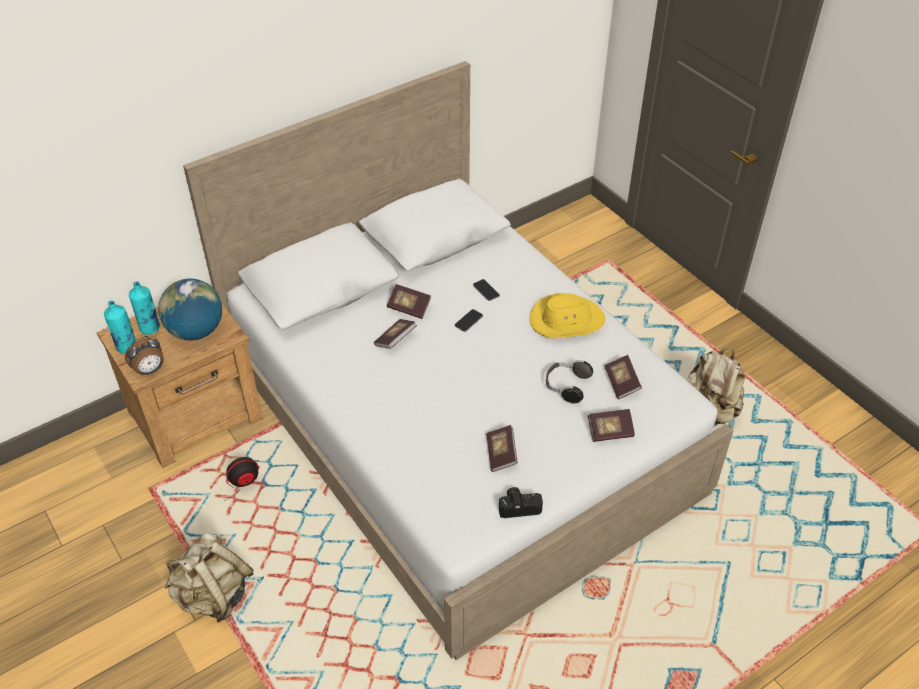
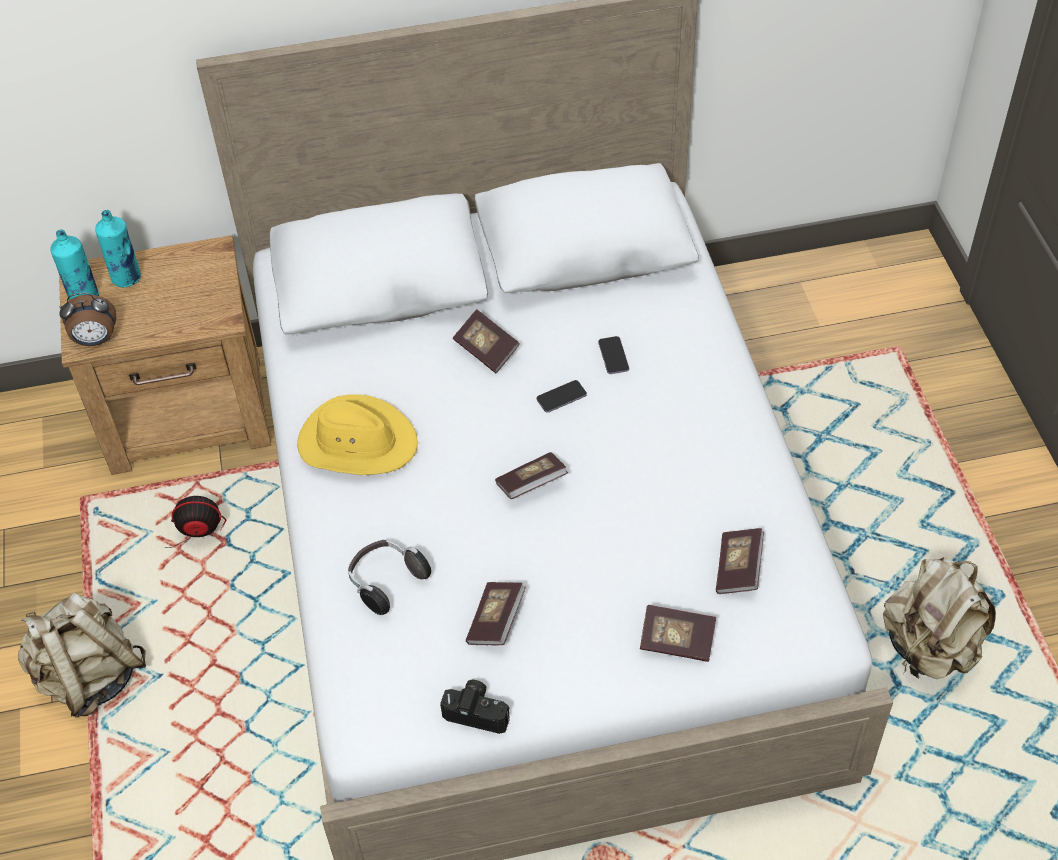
camera: 25 degrees right, 5 degrees up
(196, 331) = (182, 300): globe -> none
(395, 340) = (441, 395): book -> book (531, 484)
(566, 320) = (709, 440): yellow hat -> yellow hat (357, 442)
(566, 386) = (650, 547): headphones -> headphones (386, 582)

